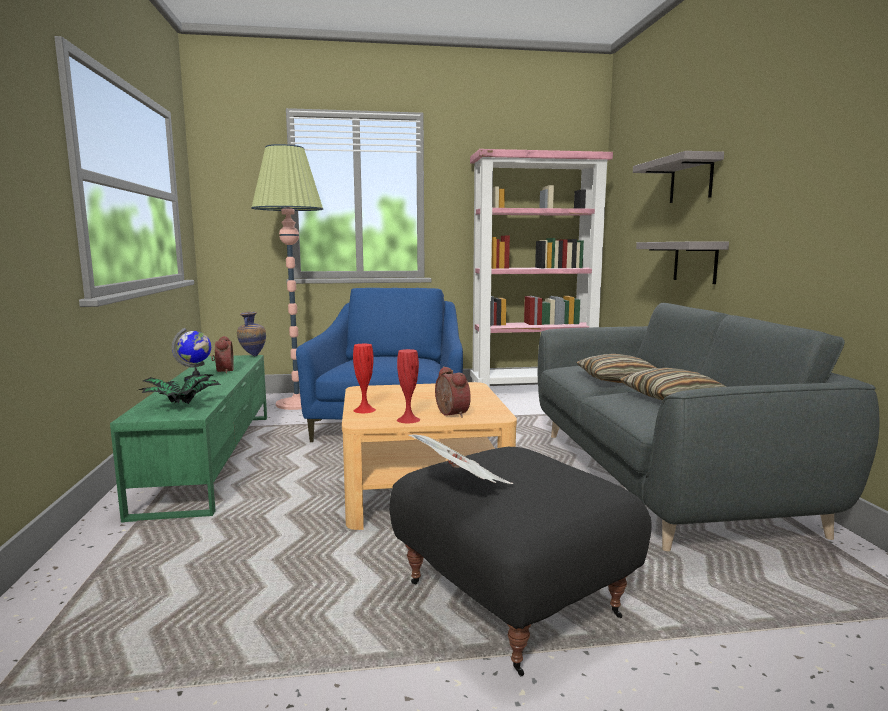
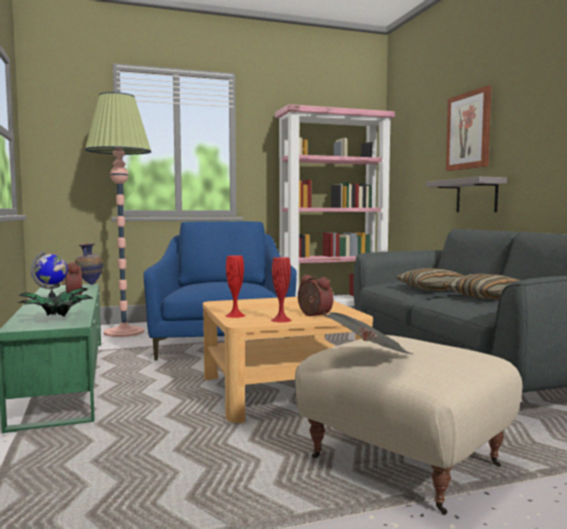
camera: 10 degrees left, 5 degrees down
(512, 600) = (405, 462): black ottoman -> beige ottoman
(691, 180) = (469, 131): grey shelf -> picture

